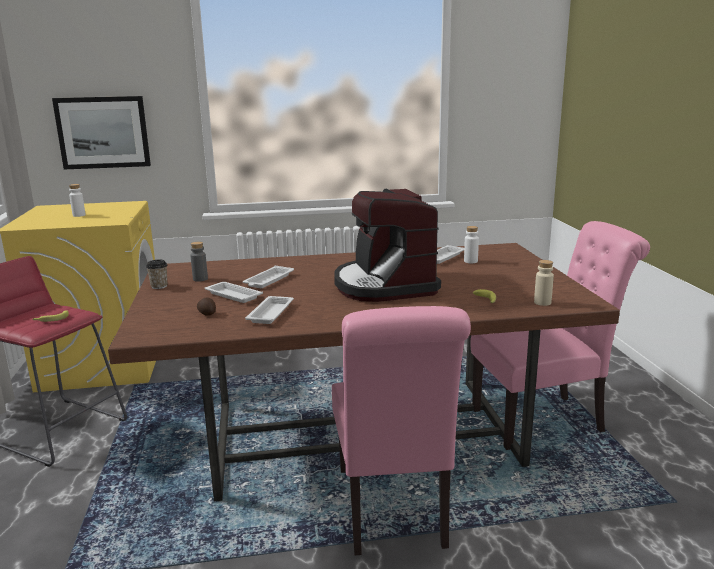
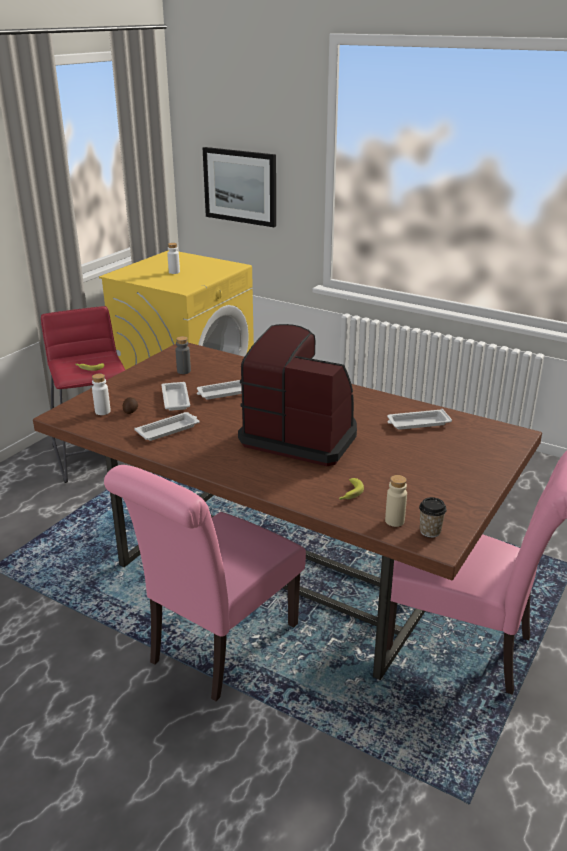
camera: 40 degrees right, 10 degrees up
(159, 286) = (147, 368): cup -> cup (430, 531)
(384, 285) = (300, 436): coffee machine -> coffee machine turned 90 degrees clockwise
(470, 261) = (435, 439): white bottle -> white bottle (102, 411)

